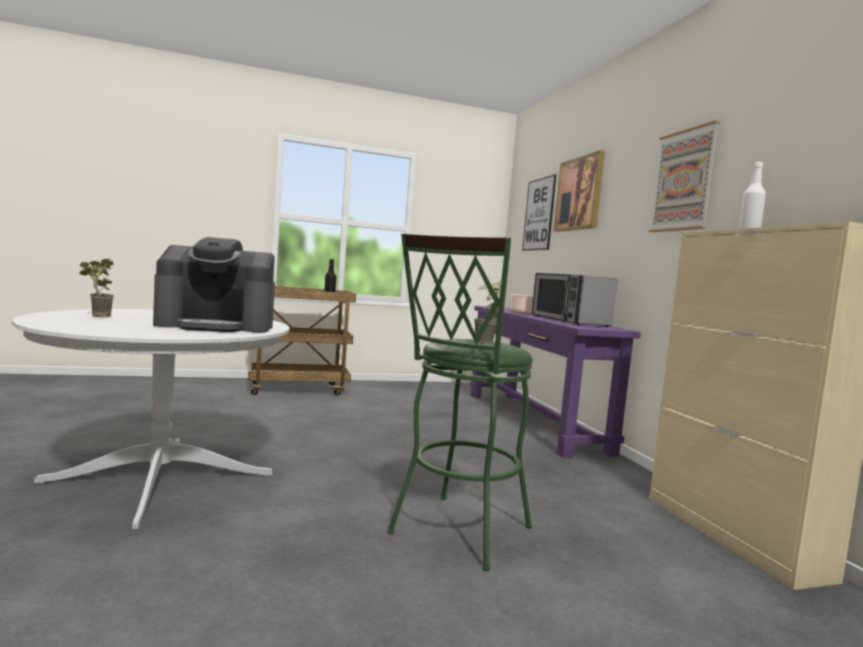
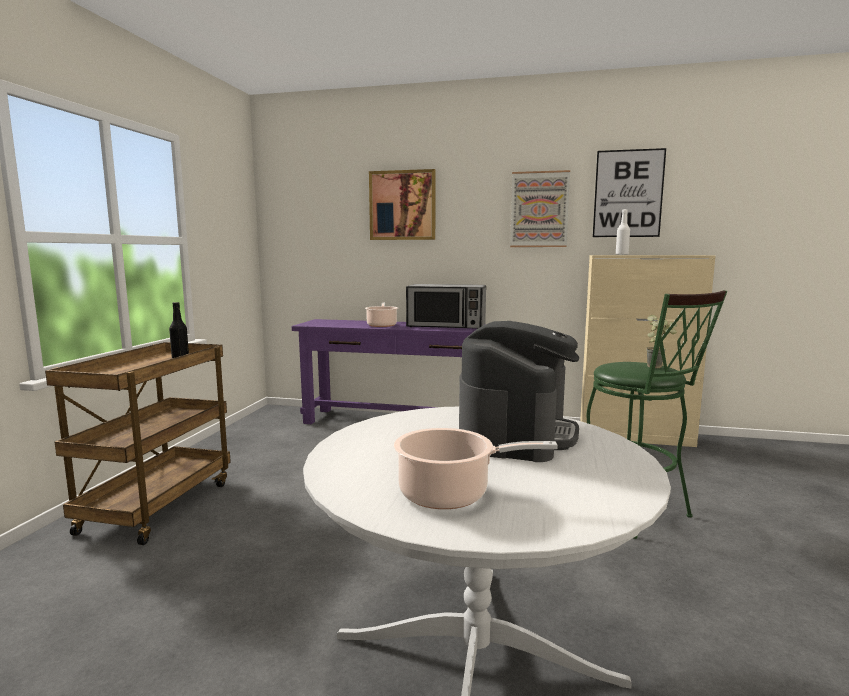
camera: 60 degrees left, 5 degrees up
(95, 316) = (450, 494): potted plant -> cooking pot
(539, 214) = (330, 219): picture -> picture (628, 194)

